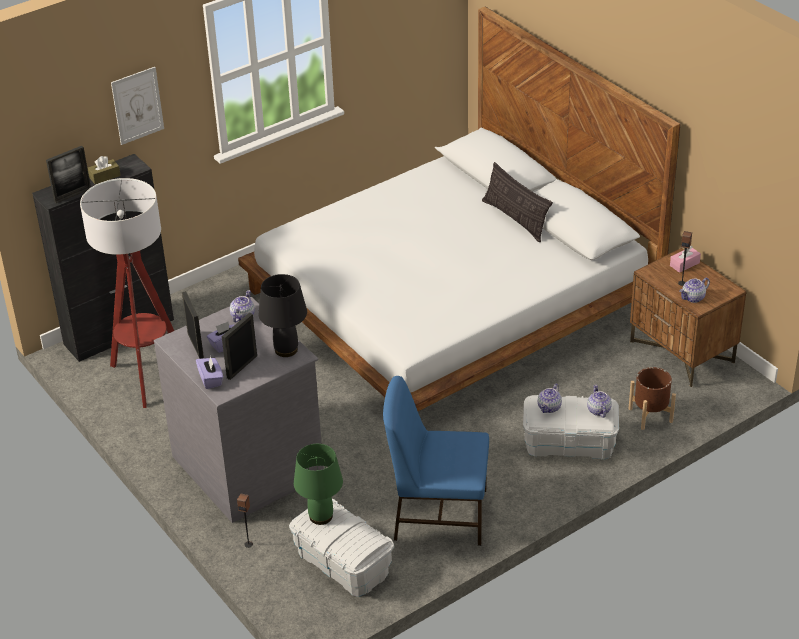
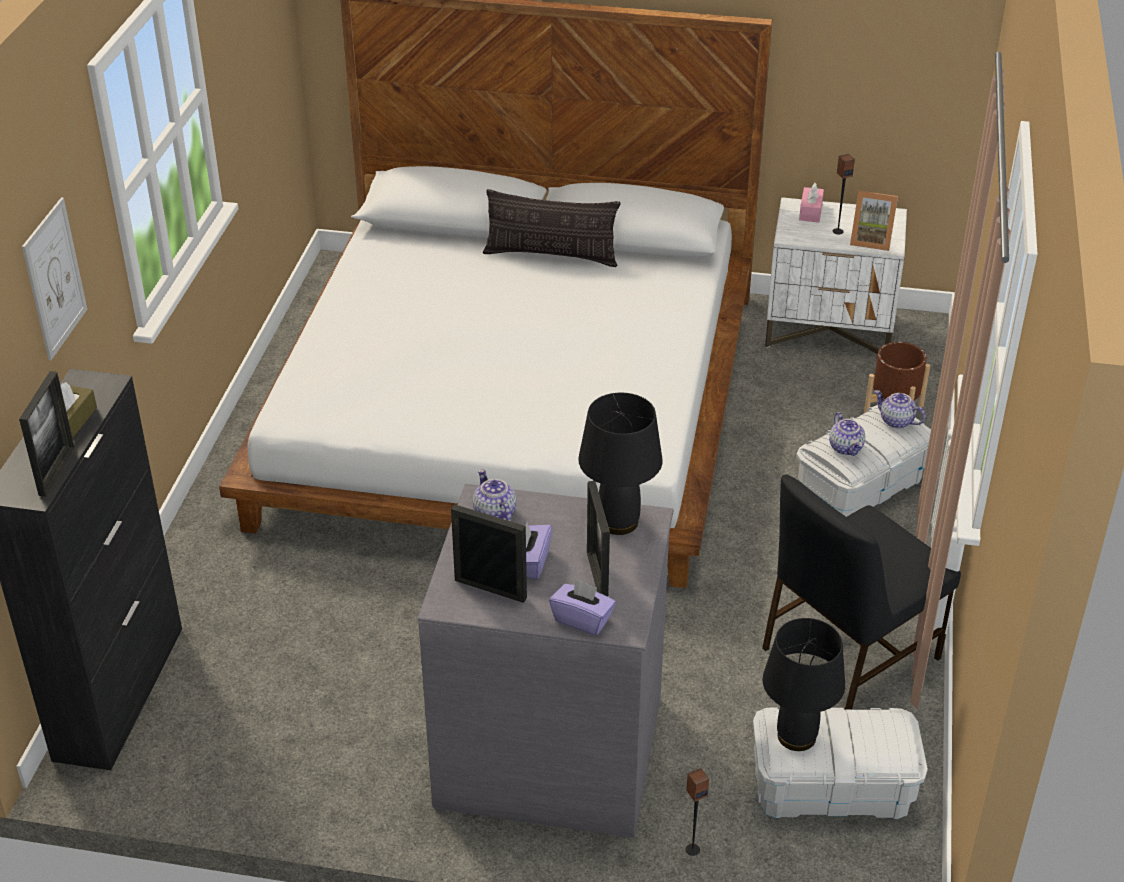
camera: 45 degrees left, 0 degrees up
(148, 378) = (250, 727): floor lamp -> none
(320, 516) = (796, 737): green table lamp -> black table lamp
(438, 513) = (847, 654): blue chair -> black chair
(682, 352) = (829, 330): brown nightstand -> white nightstand
(693, 298) = (871, 240): teapot -> picture frame

